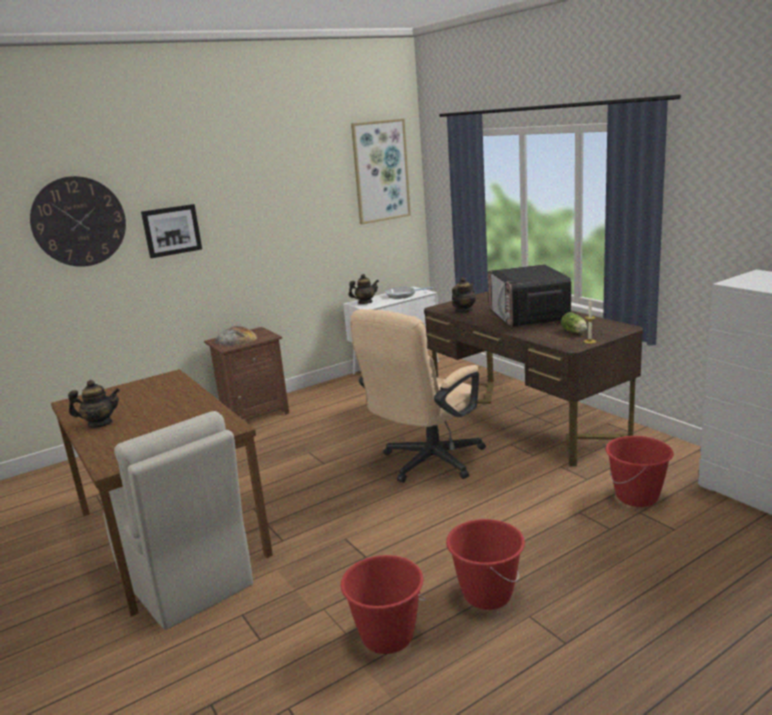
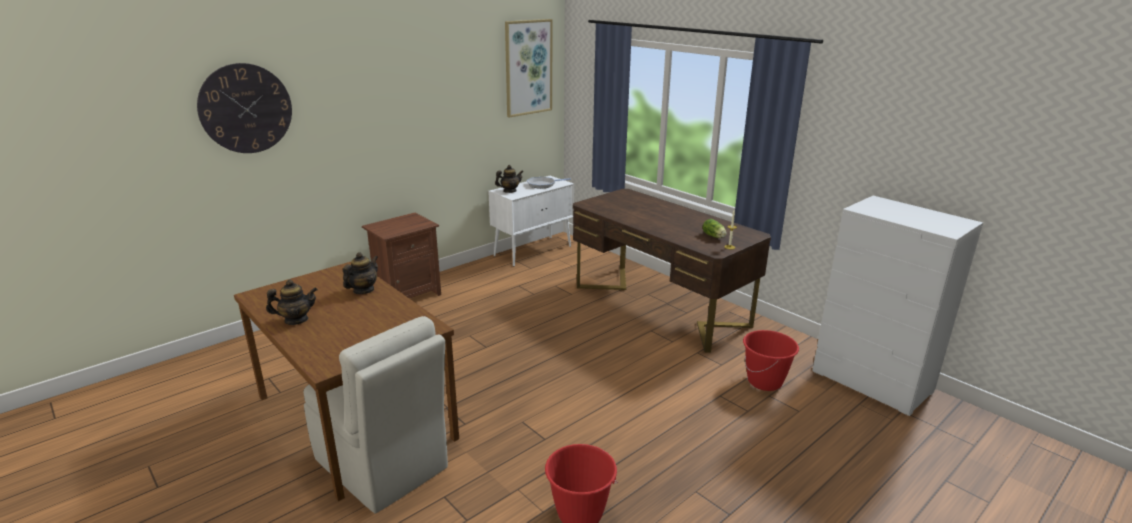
camera: 10 degrees left, 5 degrees up
(171, 230) = (335, 119): picture -> none
(235, 339) = (394, 226): bread -> none
(426, 464) = (580, 348): beige office chair -> none
(463, 311) = (610, 208): teapot -> teapot (363, 290)
(487, 594) = (657, 472): red bucket -> none
(528, 317) = (669, 218): microwave -> none

